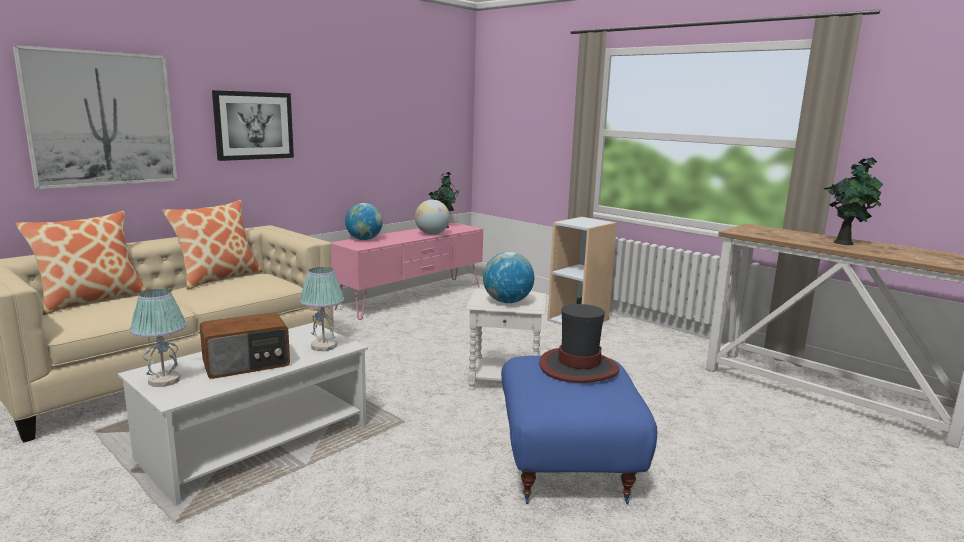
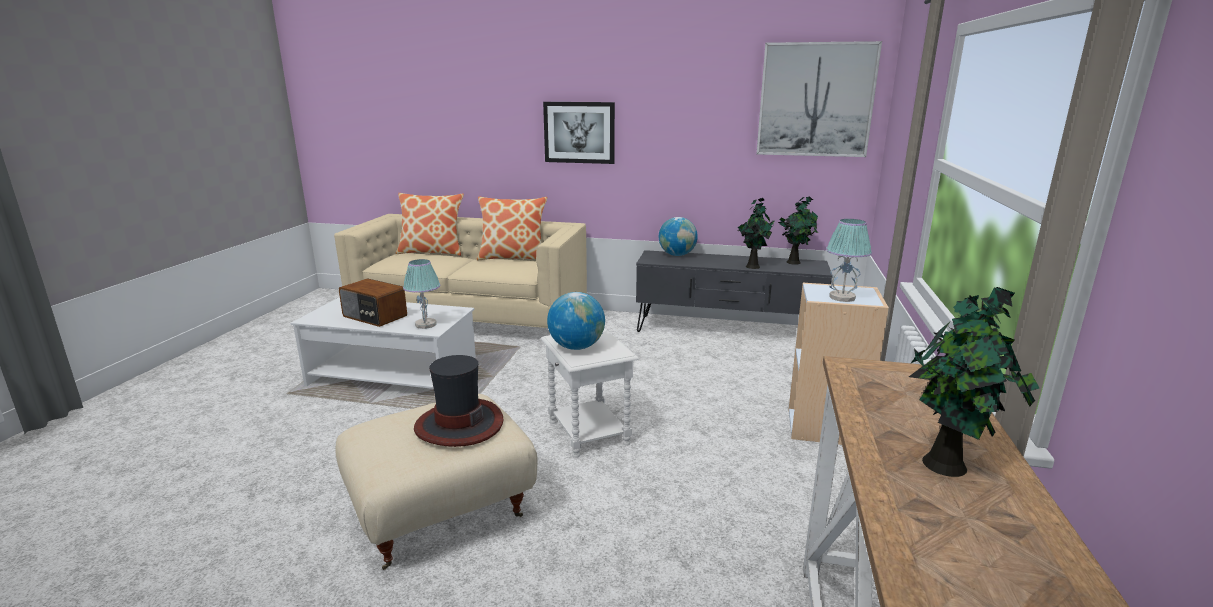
camera: 60 degrees right, 5 degrees up
(102, 119) = (466, 125): picture -> picture (815, 100)
(164, 380) = (334, 308): table lamp -> table lamp (842, 297)
(412, 297) = (728, 331): pink tv stand -> grey tv stand
(432, 234) = (752, 266): globe -> potted plant
(569, 464) = (441, 515): blue ottoman -> beige ottoman

